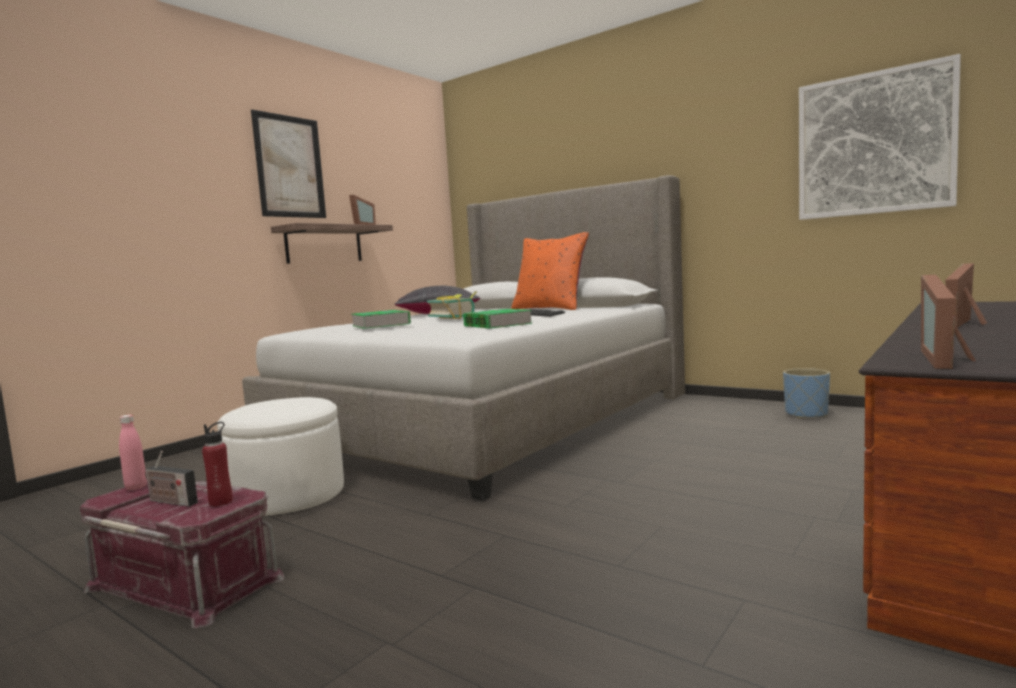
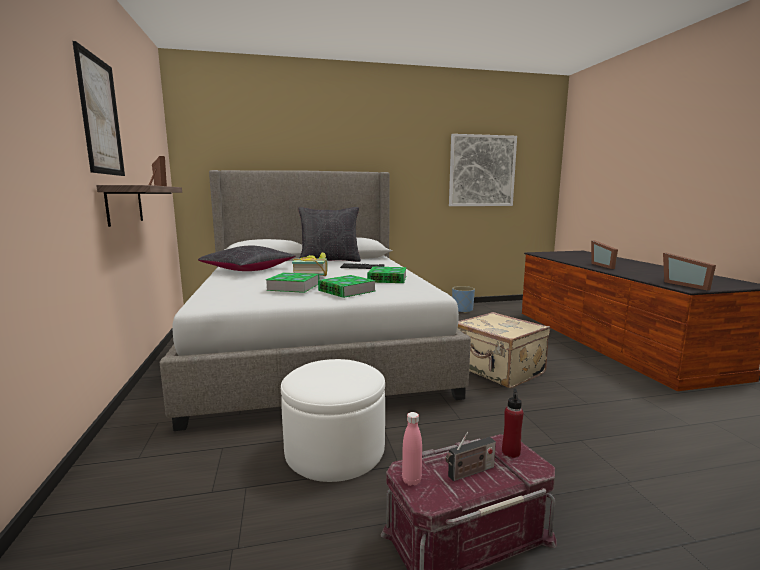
camera: 50 degrees left, 5 degrees up
(404, 330) = (346, 291): none -> book
(550, 308) = (330, 260): orange pillow -> black pillow
(617, 491) = (498, 370): none -> beige suitcase

